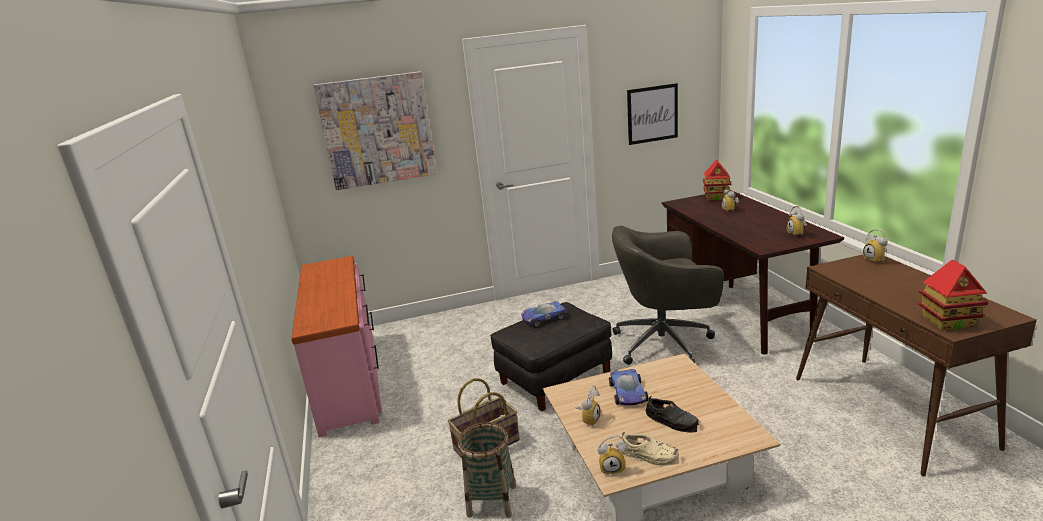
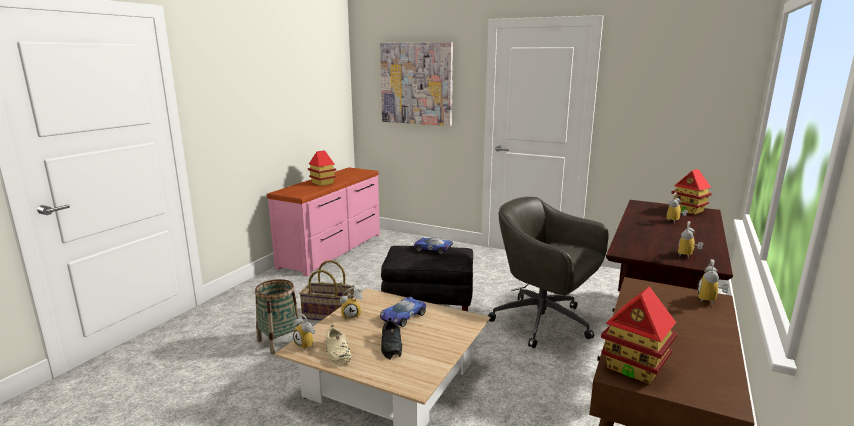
camera: 40 degrees right, 5 degrees down
(328, 295) = (322, 183): none -> toy house
(652, 114) = (664, 113): picture -> none

